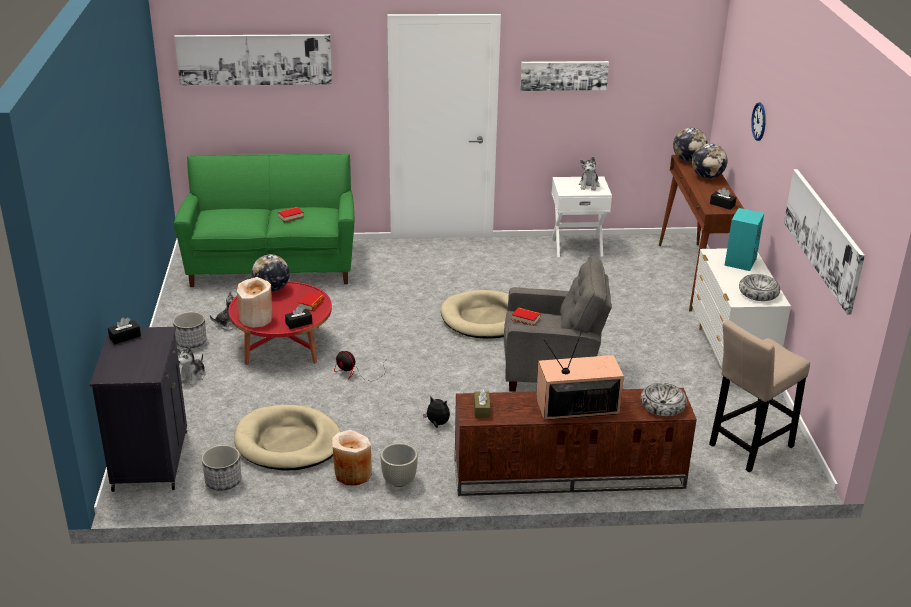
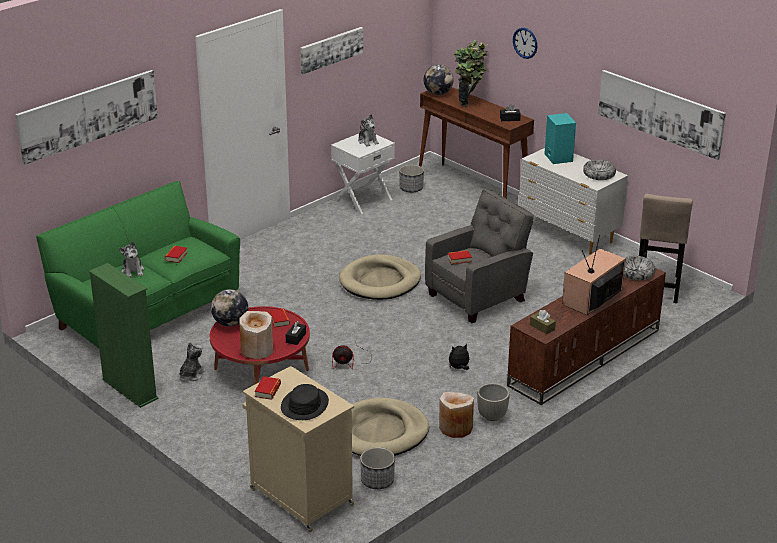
camera: 40 degrees left, 0 degrees up
(125, 337) = (268, 390): black tissue box -> book
(128, 362) = (304, 405): none -> black hat
(151, 459) = (300, 496): black cabinet -> beige cabinet
(174, 314) = (129, 389): none -> green bookcase
(191, 342) = (183, 403): planter -> planter (411, 188)
(193, 376) = (230, 426): plush toy -> plush toy (133, 271)
(707, 177) = (469, 102): globe -> potted plant

